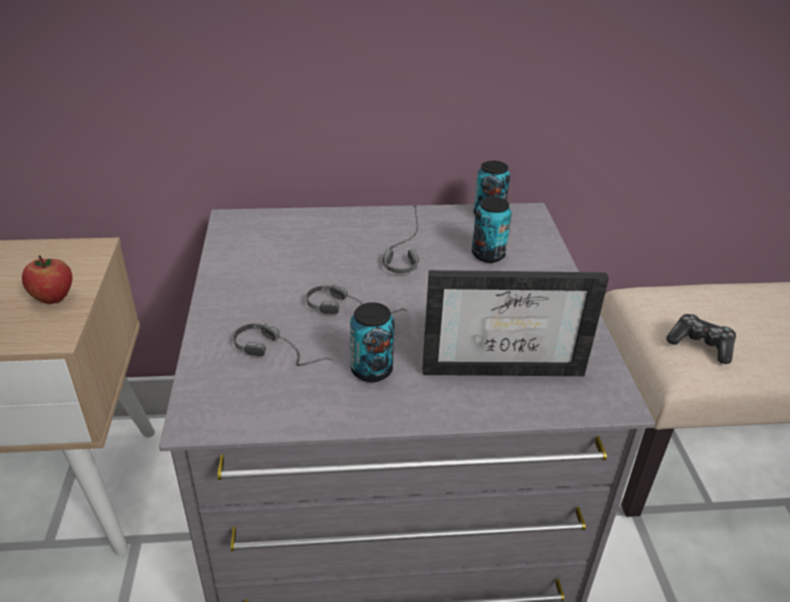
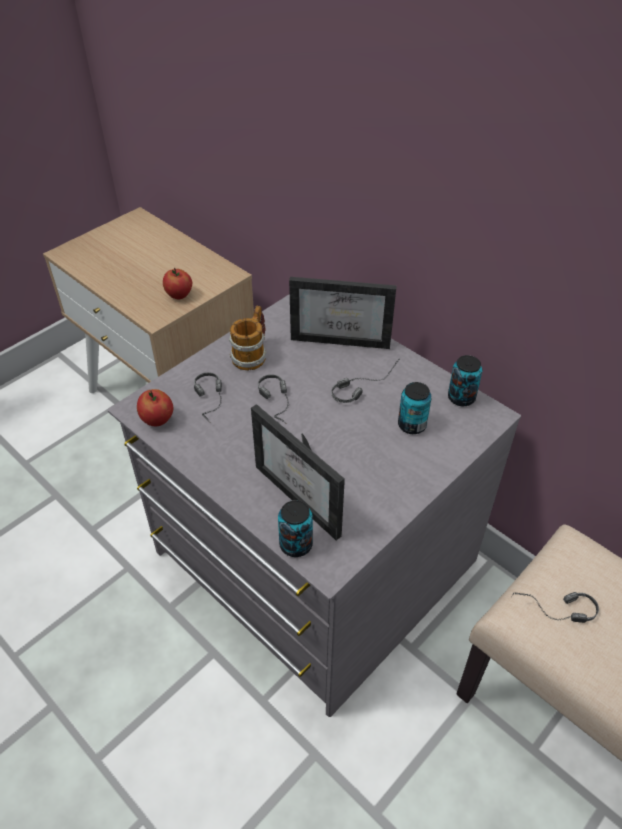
camera: 50 degrees right, 10 degrees up
(247, 411) = (158, 420): none -> apple
(255, 288) = (252, 354): none -> mug
(321, 226) = (343, 336): none -> picture frame
(371, 370) = (237, 444): can -> can (296, 544)
(700, 345) = (553, 612): game controller -> headphones

